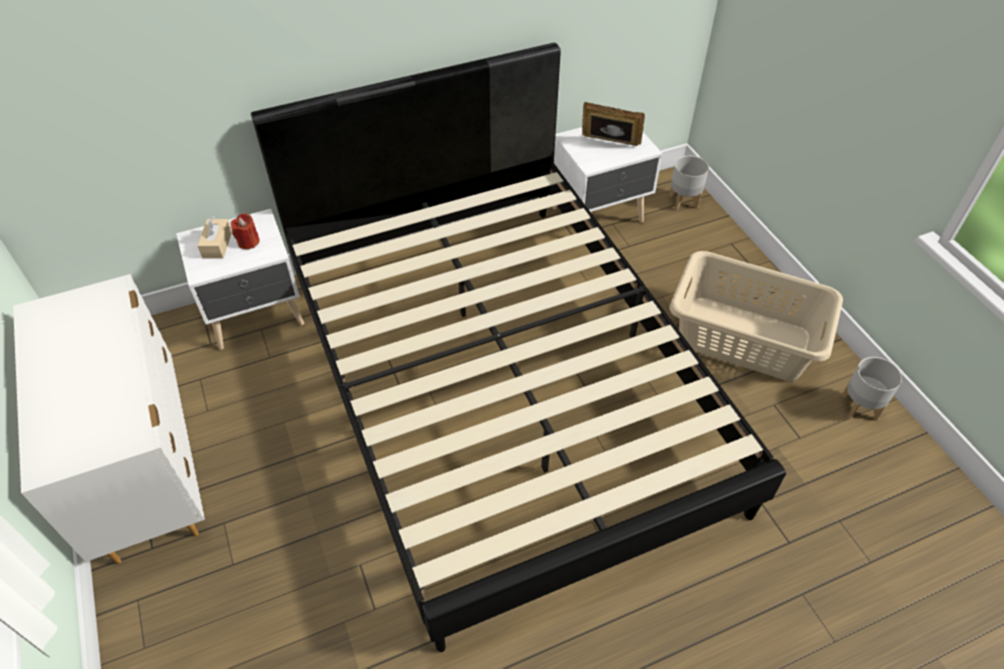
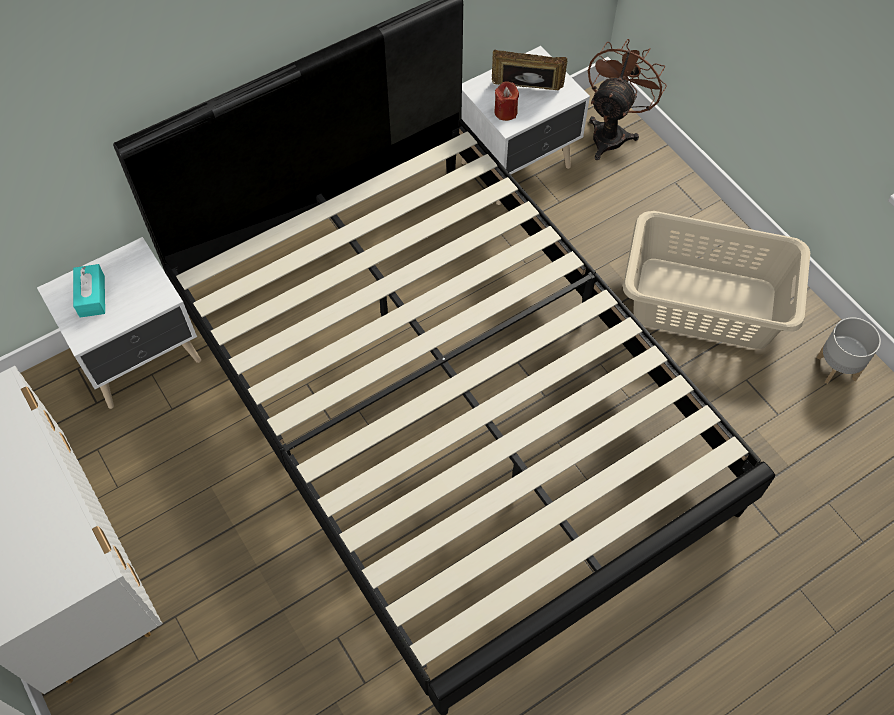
camera: 10 degrees left, 10 degrees up
(217, 244) = (92, 296): beige tissue box -> turquoise tissue box
(248, 242) = (128, 287): red candle -> red candle (505, 112)
(683, 201) = (612, 132): grey planter -> brown fan

